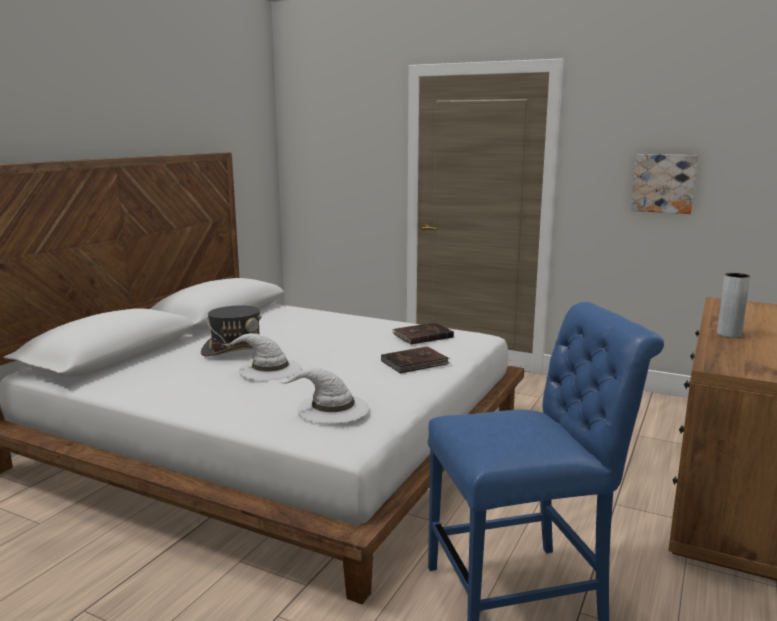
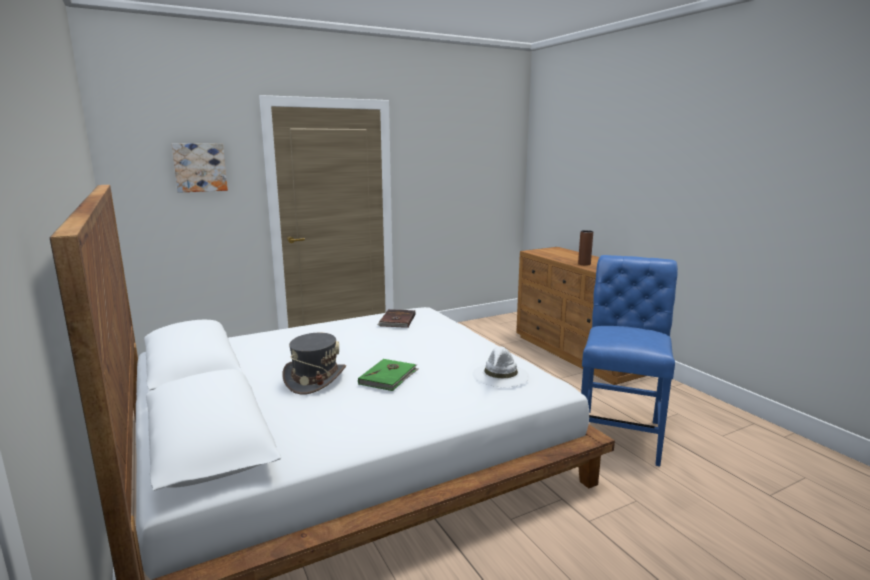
camera: 55 degrees left, 0 degrees up
(269, 369) = (389, 377): white hat -> green book
(415, 363) = (444, 336): brown book -> none
(663, 183) = (455, 186): picture -> picture (200, 167)
(729, 334) = (584, 264): grey vase -> brown vase

